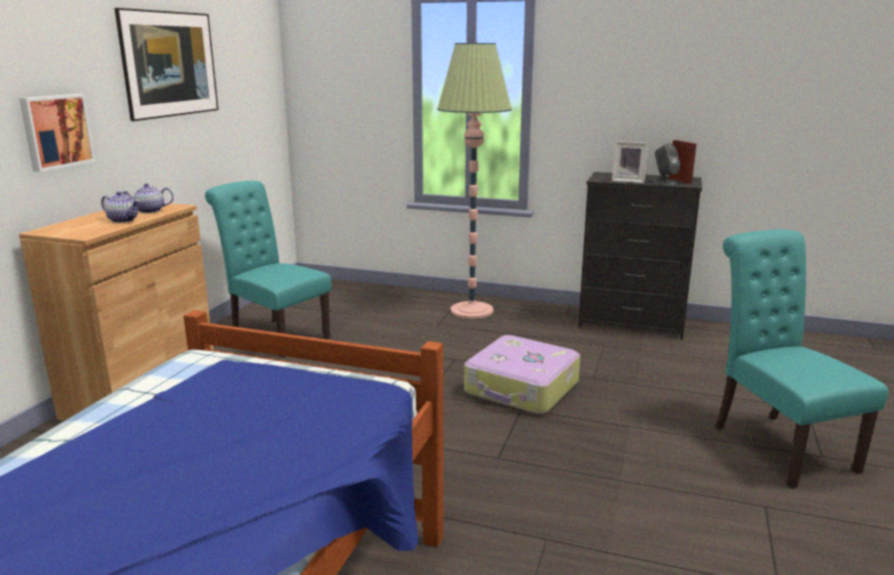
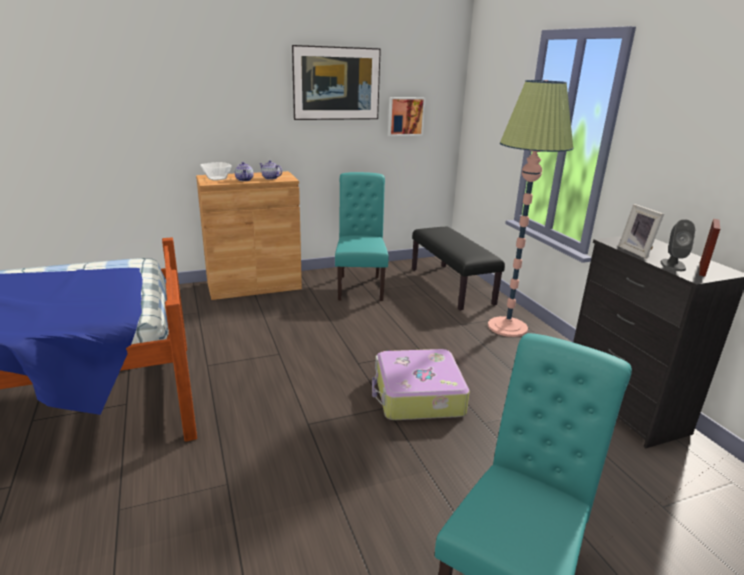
camera: 50 degrees right, 5 degrees up
(56, 131) = (233, 120): picture -> picture (405, 116)
(76, 228) = (217, 178): none -> bowl
(362, 299) = (452, 286): none -> black bench

